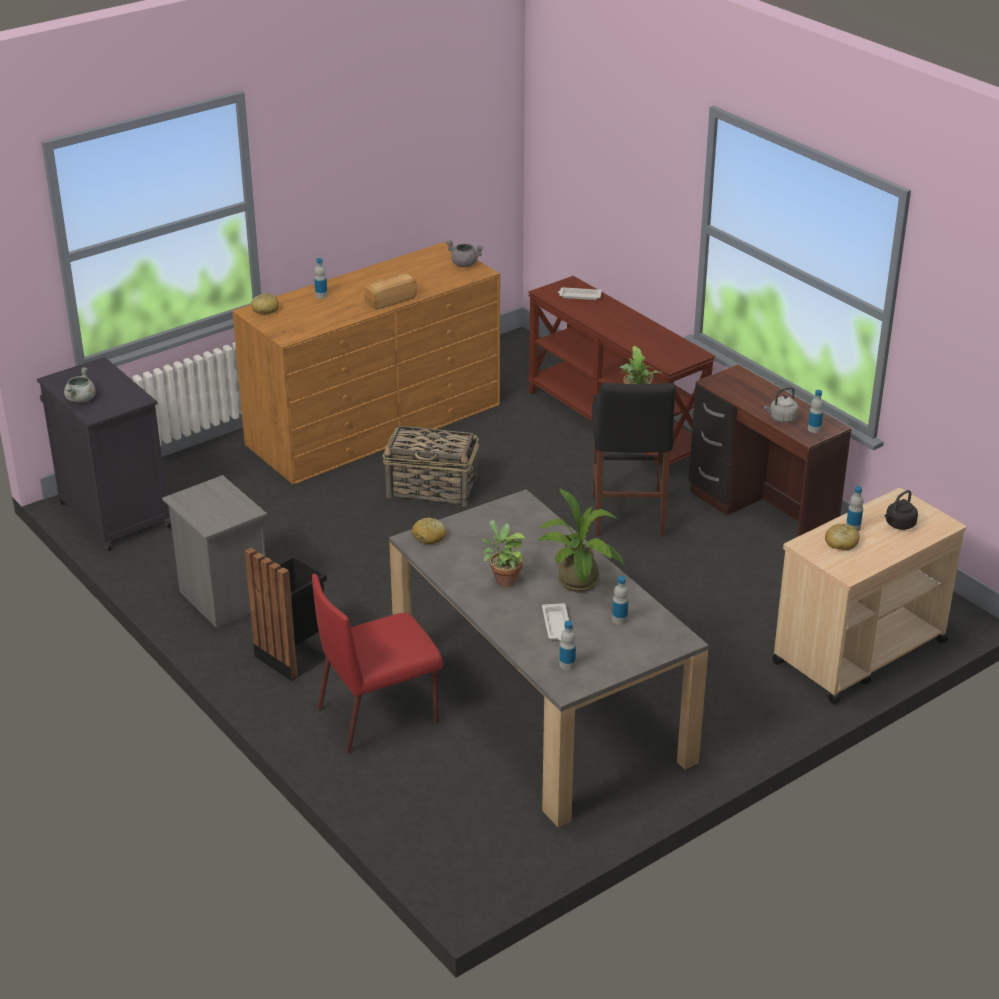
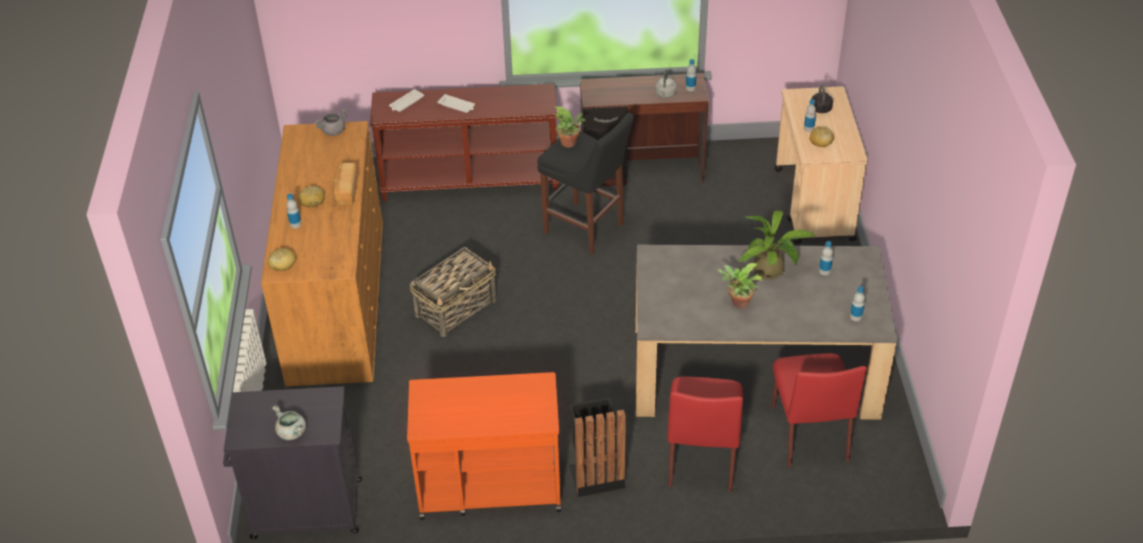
camera: 55 degrees left, 10 degrees up
(222, 599) = (488, 486): grey nightstand -> orange cart
(429, 537) = (655, 316): bread -> bread (312, 200)
(485, 778) = (809, 432): none -> red chair
(557, 626) = (810, 302): white tray -> white tray (457, 106)

